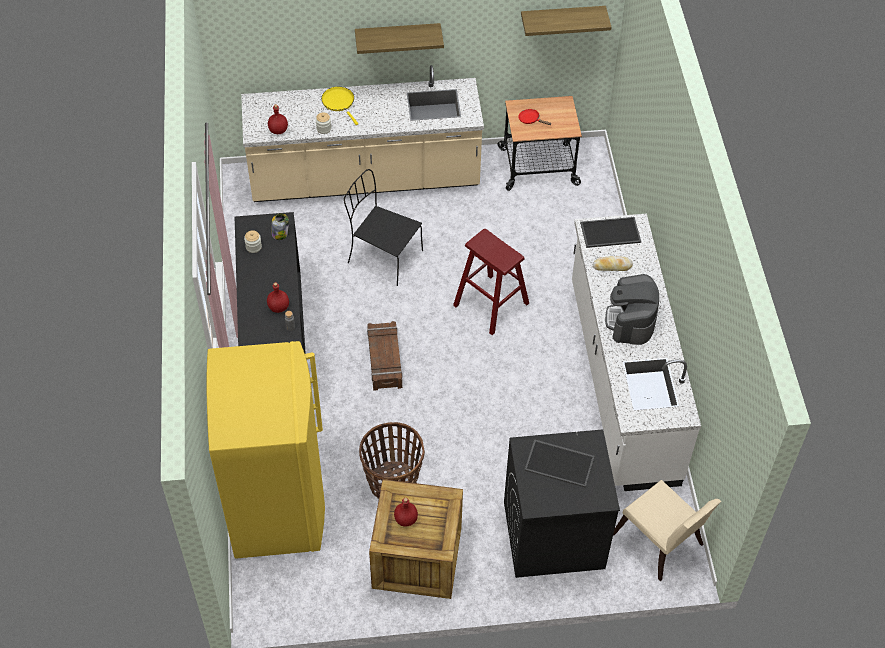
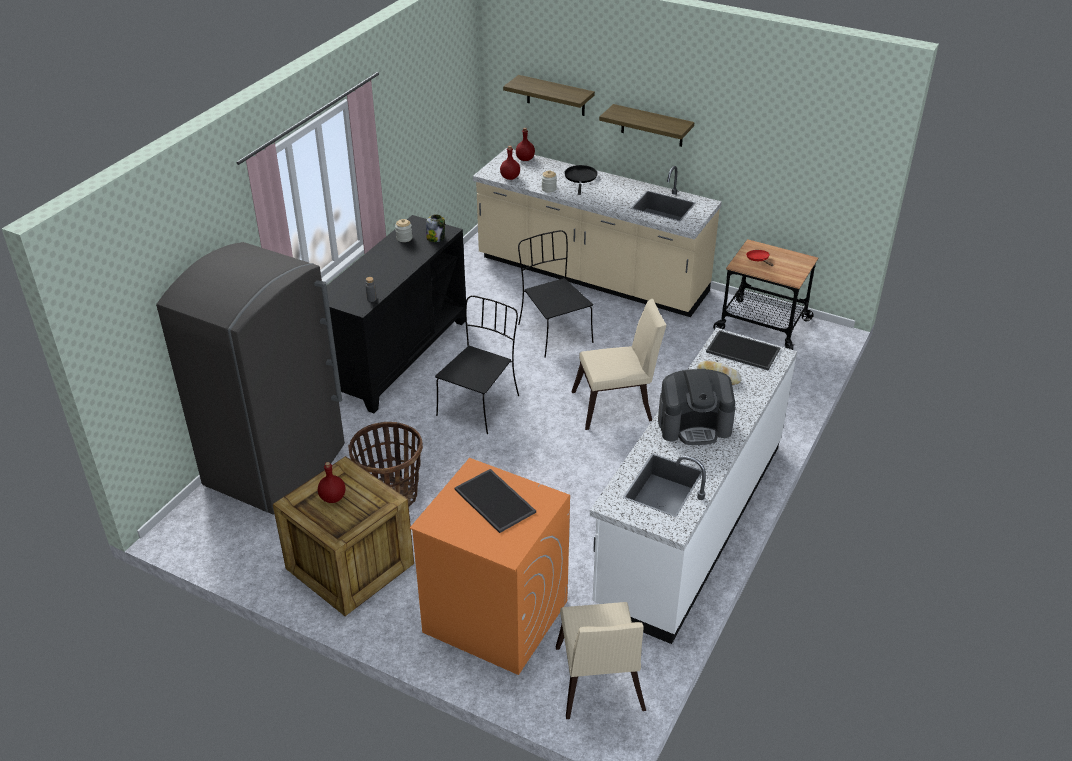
camera: 35 degrees right, 15 degrees down
(277, 506) = (277, 466): yellow fridge -> grey fridge
(278, 307) = (377, 282): red bottle -> red bottle (525, 159)
(339, 102) = (580, 178): yellow frying pan -> black frying pan
(385, 360) = (479, 404): crate -> black chair
(491, 304) = (617, 406): red stool -> beige chair
(553, 535) = (494, 616): black washing machine -> orange washing machine
(562, 19) = (819, 155): shelf -> shelf (555, 96)
(631, 321) = (694, 425): coffee machine -> coffee machine turned 135 degrees counterclockwise

